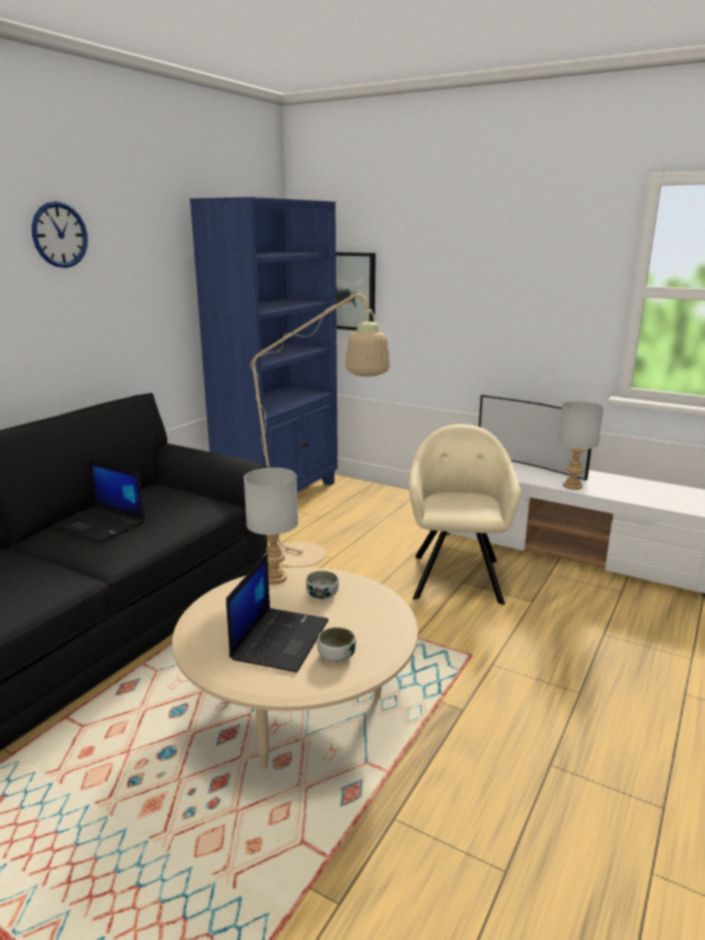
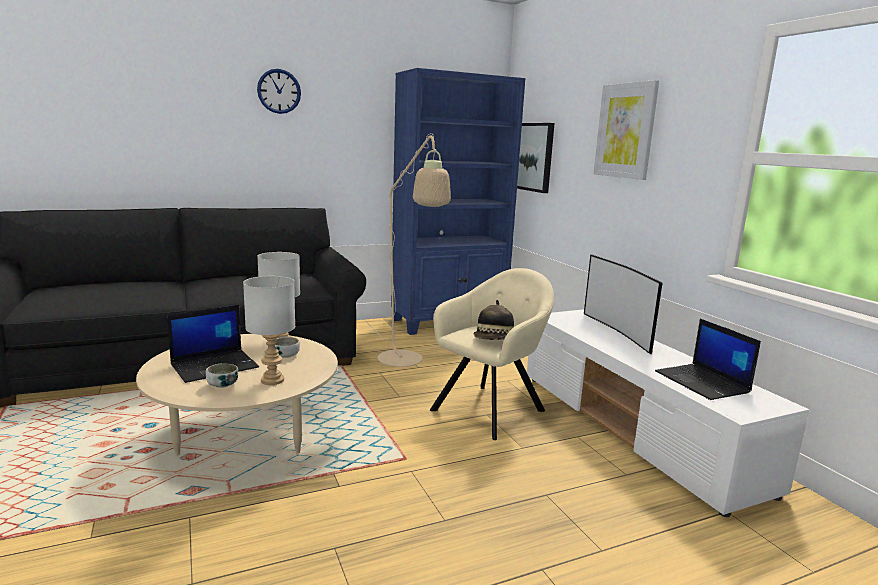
camera: 35 degrees right, 5 degrees down
(101, 524) = (231, 282): laptop -> laptop (703, 382)
(475, 506) = (495, 340): none -> hat
(485, 264) = (625, 131): none -> picture
(573, 486) = (624, 354): grey table lamp -> grey table lamp (271, 381)

